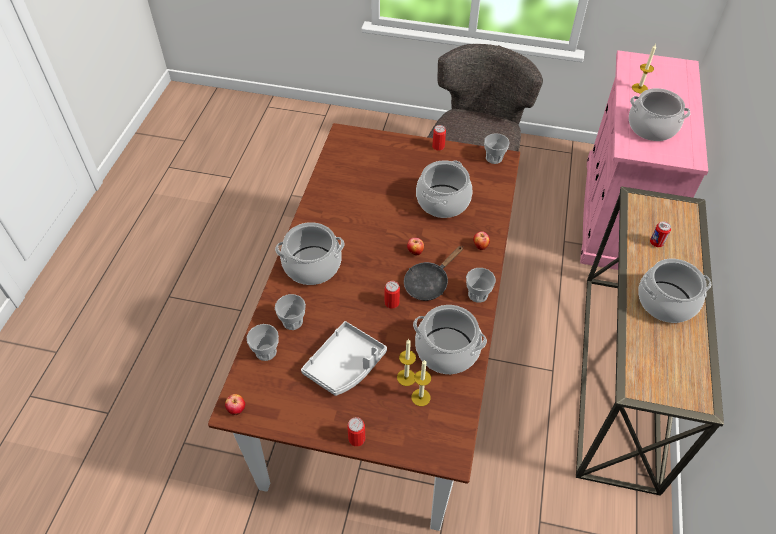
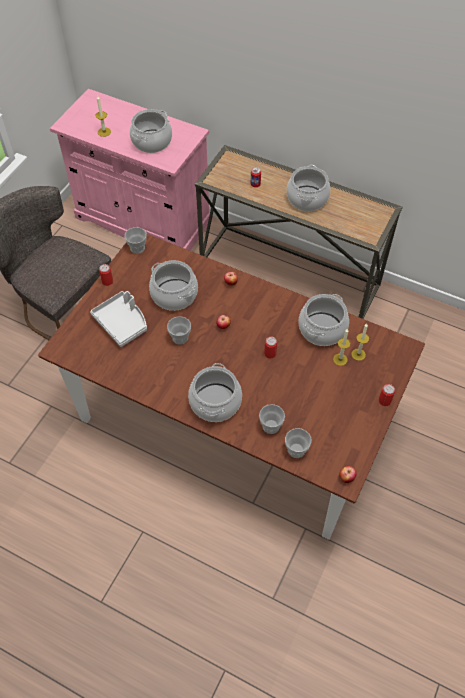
camera: 75 degrees left, 5 degrees up
(345, 365) = (321, 396): grey tray -> grey tray (122, 323)
(429, 283) = (257, 325): black frying pan -> none
(478, 294) = (277, 297): cup -> cup (180, 338)

